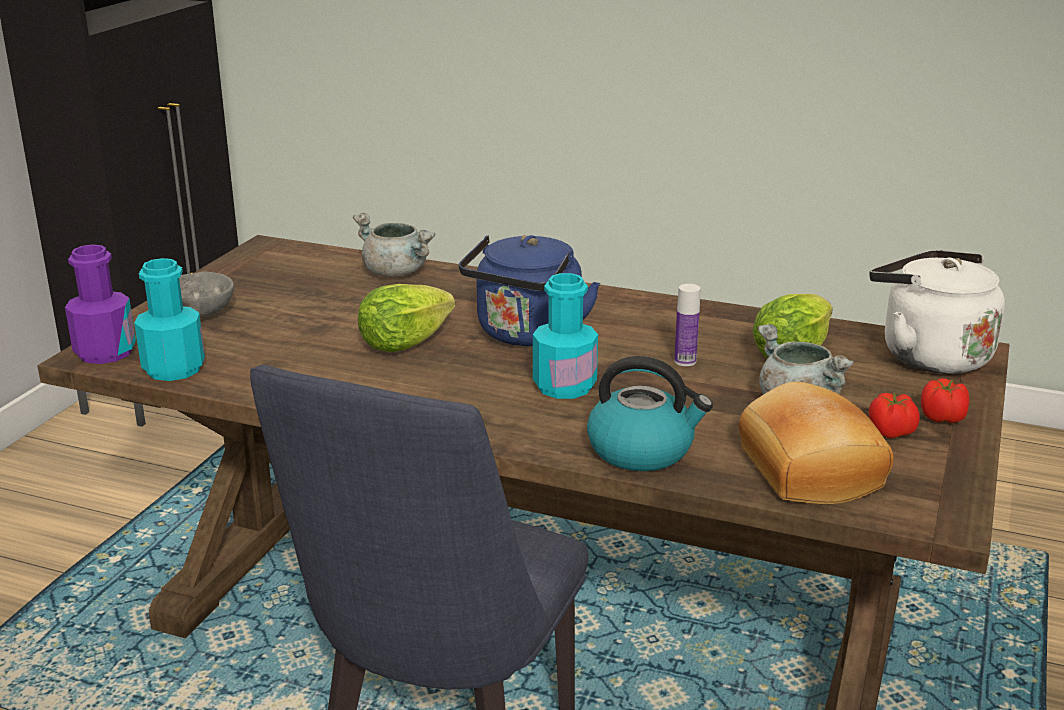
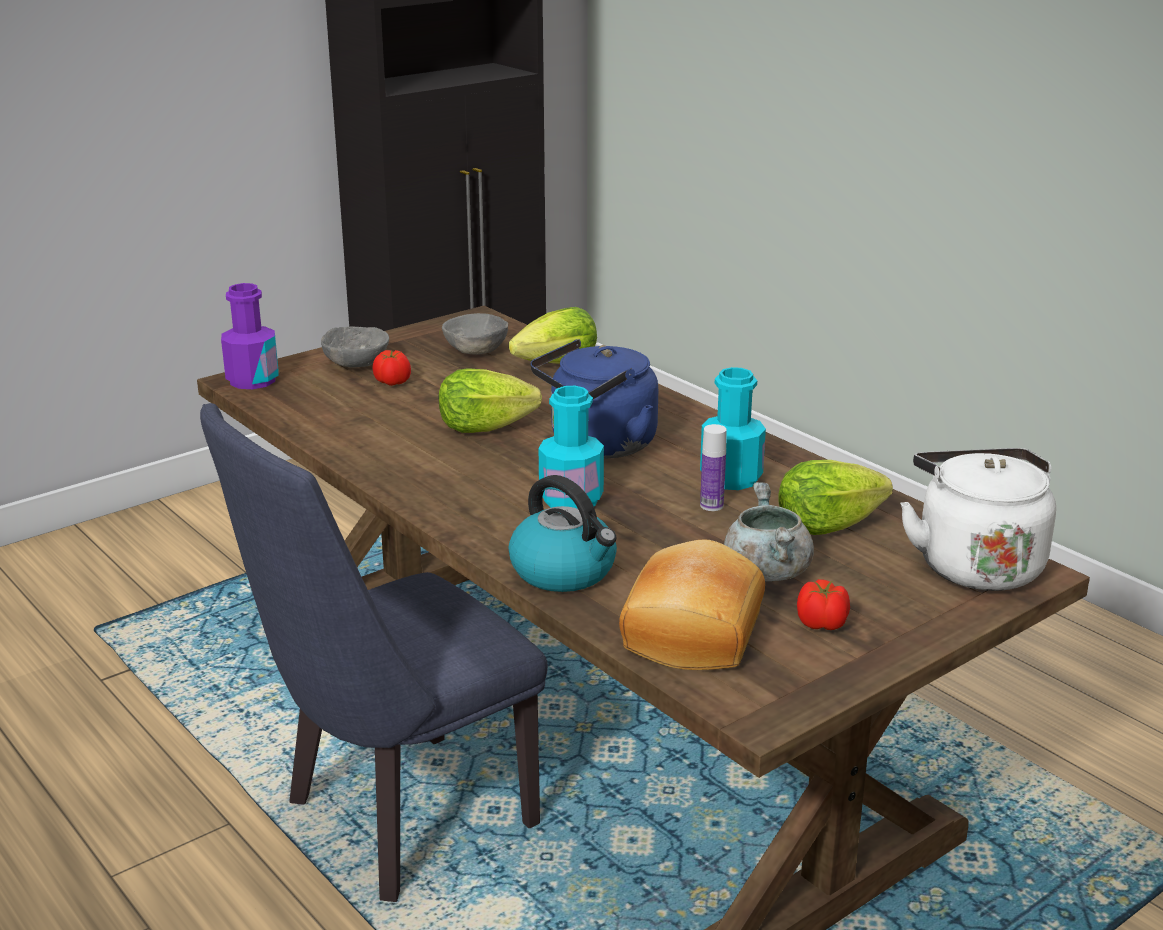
camera: 30 degrees right, 0 degrees up
(174, 369) = (285, 405): turquoise bottle -> turquoise bottle (731, 478)
(304, 276) = (476, 350): none -> grey bowl
(397, 272) = (558, 364): grey cooking pot -> lettuce
(943, 418) = (896, 627): tomato -> tomato (392, 382)

